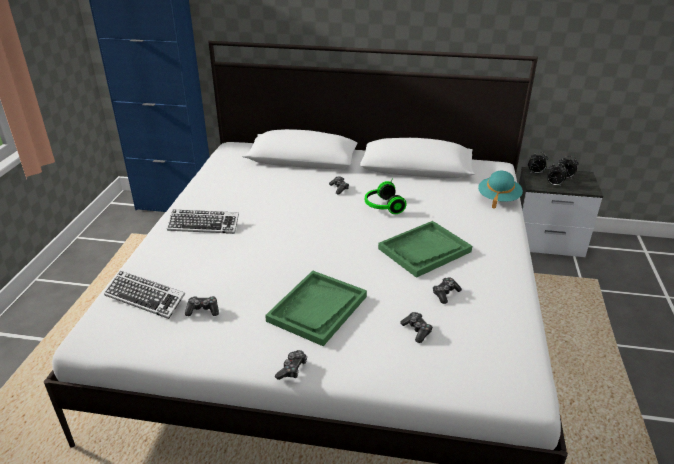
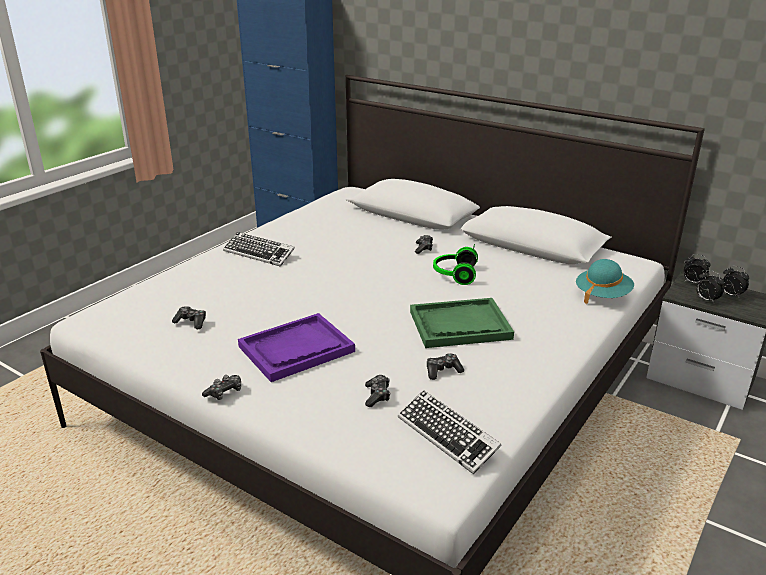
camera: 25 degrees right, 5 degrees down
(145, 298) = (153, 300): keyboard -> keyboard (447, 436)
(317, 309) = (296, 349): green tray -> purple tray

